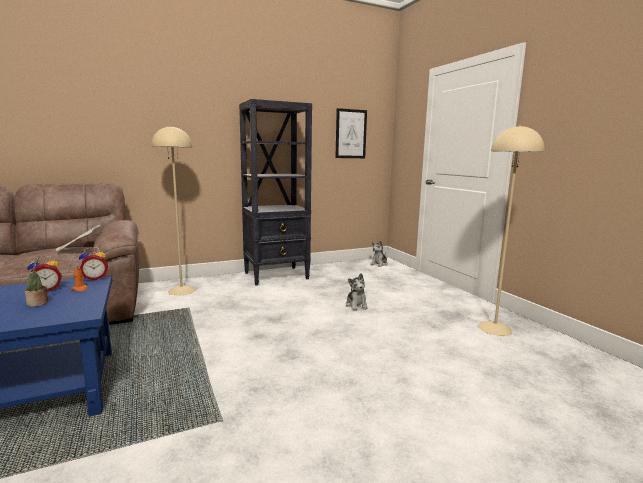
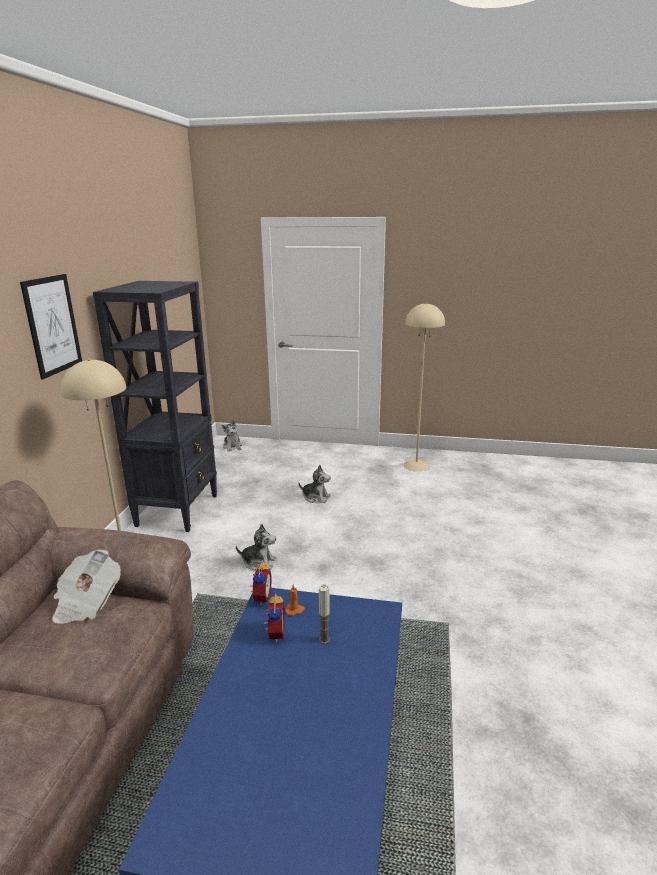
camera: 55 degrees left, 10 degrees up
(38, 303) = (324, 639): potted plant -> candle
(242, 313) = (258, 562): none -> plush toy
(351, 134) = (178, 299): picture -> picture (52, 325)

